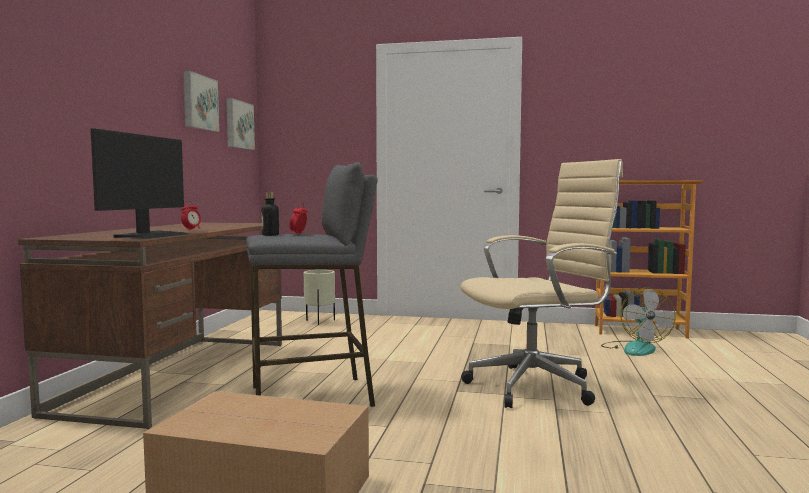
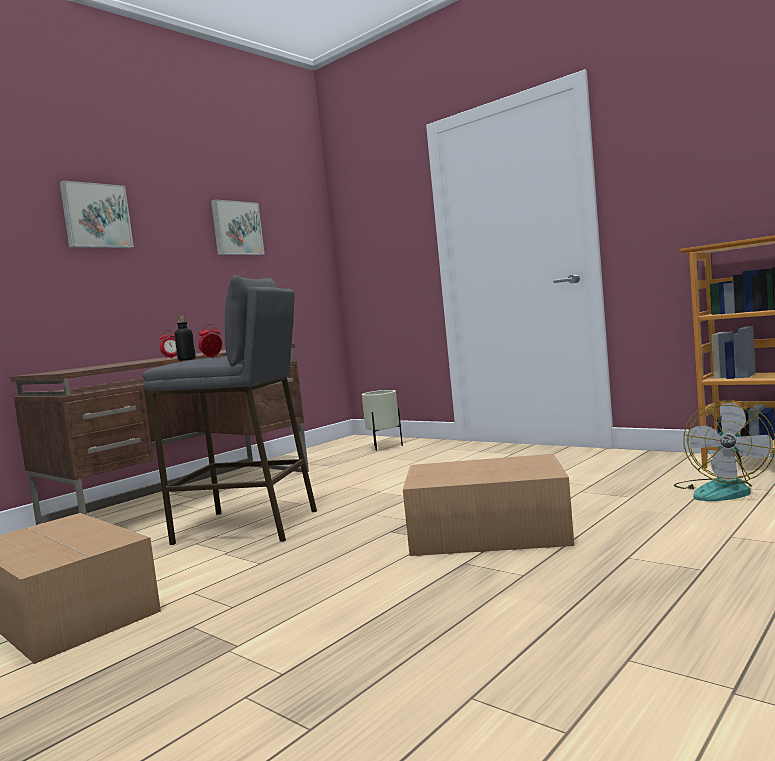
camera: 30 degrees right, 0 degrees up
(152, 235) = (102, 367): monitor -> none
(238, 125) = (299, 243): picture -> picture (96, 216)
(537, 386) = (490, 533): beige office chair -> cardboard box

